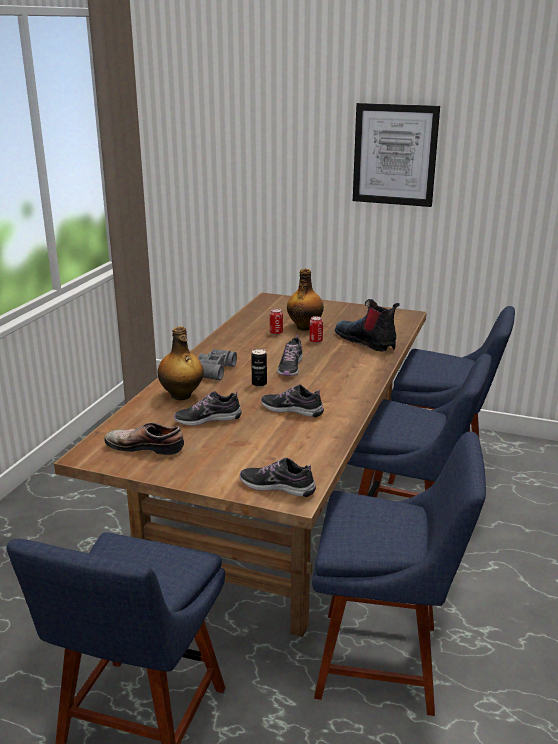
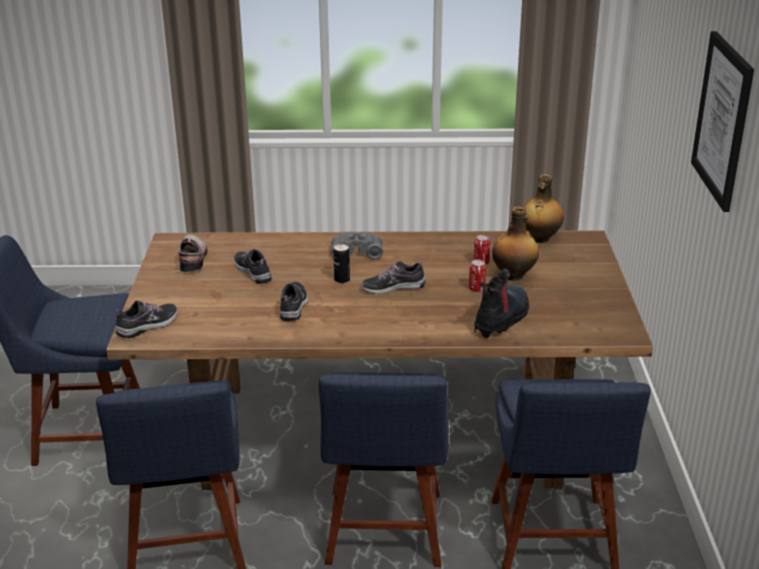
camera: 70 degrees right, 5 degrees up
(181, 396) = (292, 250): bottle -> bottle (539, 238)
(277, 487) = (148, 326): shoe -> shoe turned 45 degrees clockwise

